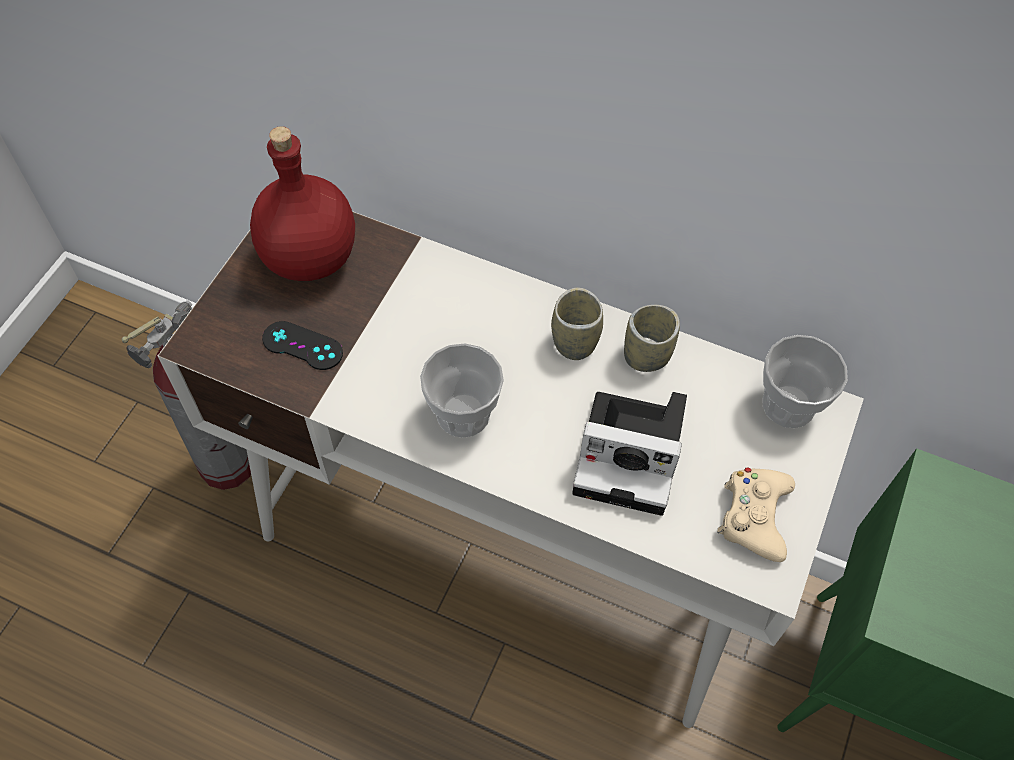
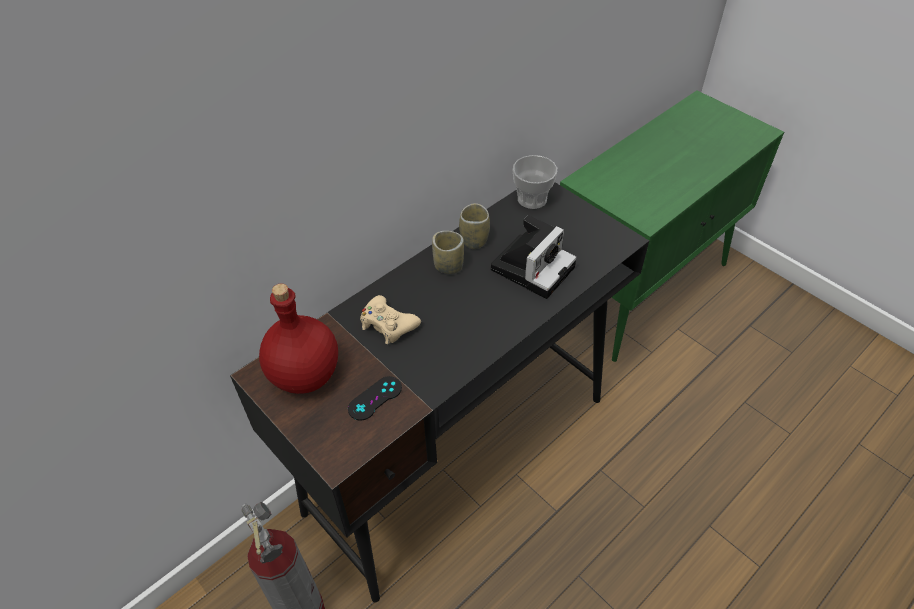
camera: 65 degrees left, 10 degrees down
(463, 414) = (470, 330): cup -> none
(505, 554) = (459, 452): white desk -> black desk
(754, 516) = (589, 234): beige game controller -> beige game controller (388, 324)

